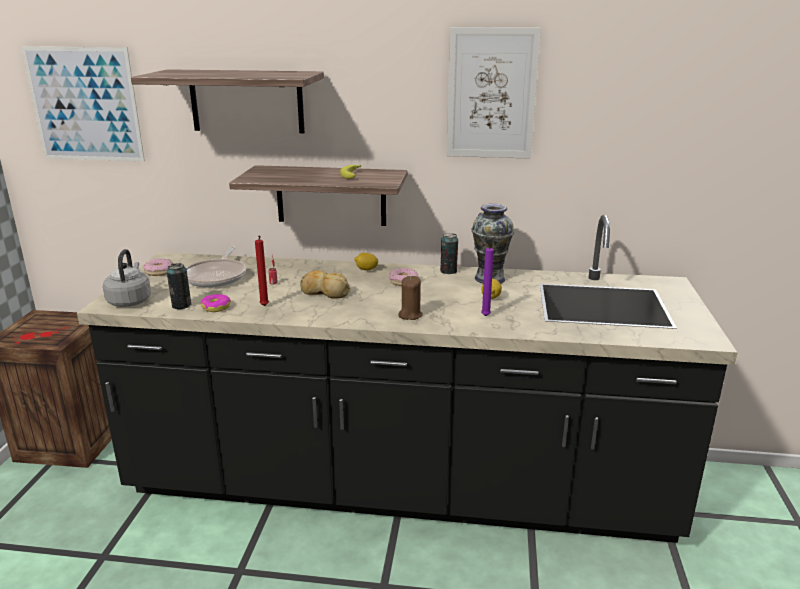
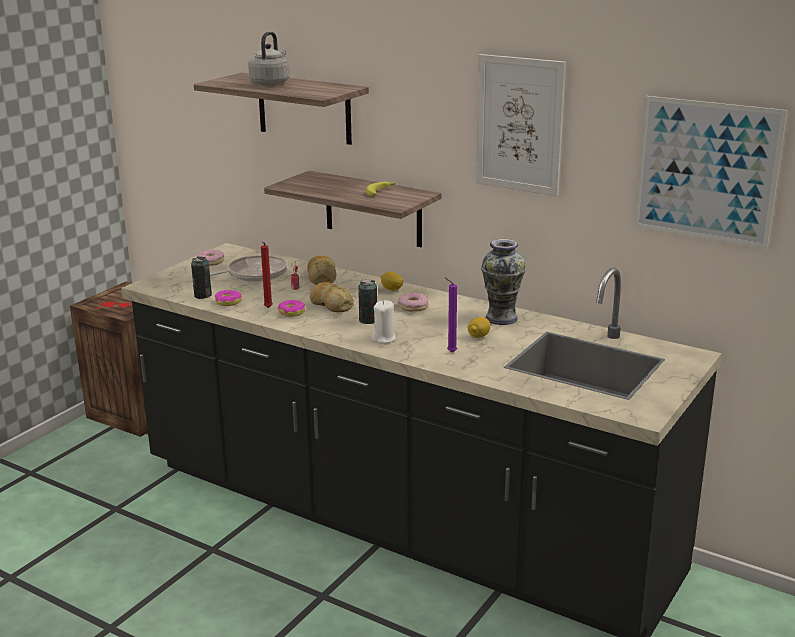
camera: 25 degrees right, 0 degrees up
(84, 105) = (178, 98): picture -> picture (706, 171)
(130, 301) = (167, 284): grey kettle -> grey kettle (271, 83)
(217, 276) = (254, 274): frying pan -> frying pan turned 150 degrees counterclockwise
(288, 269) = (322, 277): none -> bread
(293, 306) = (292, 312): none -> donut
(410, 315) = (384, 338): brown candle -> white candle
(448, 271) = (469, 304): can -> can (368, 320)

